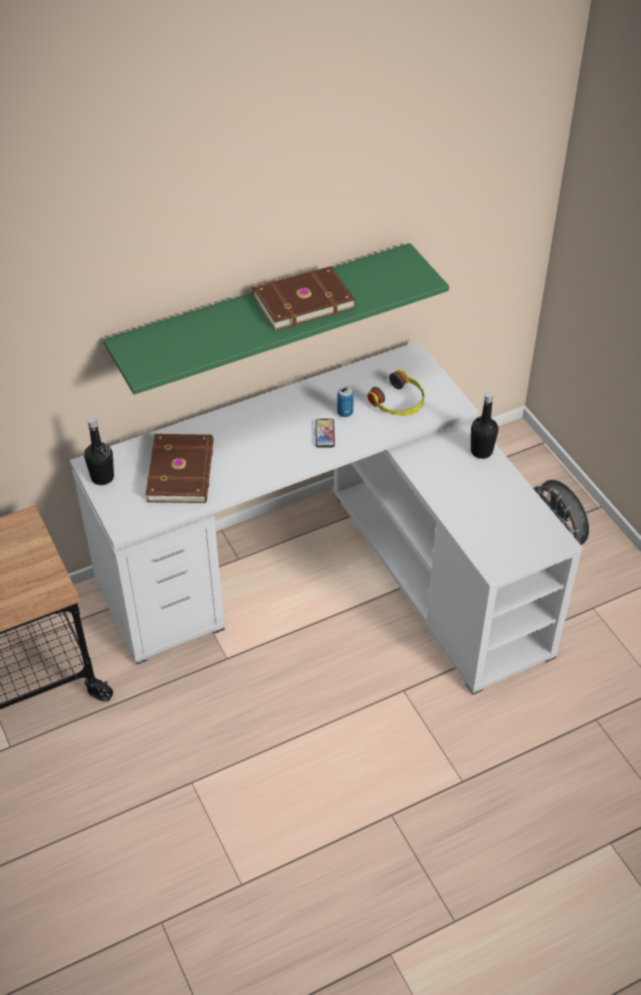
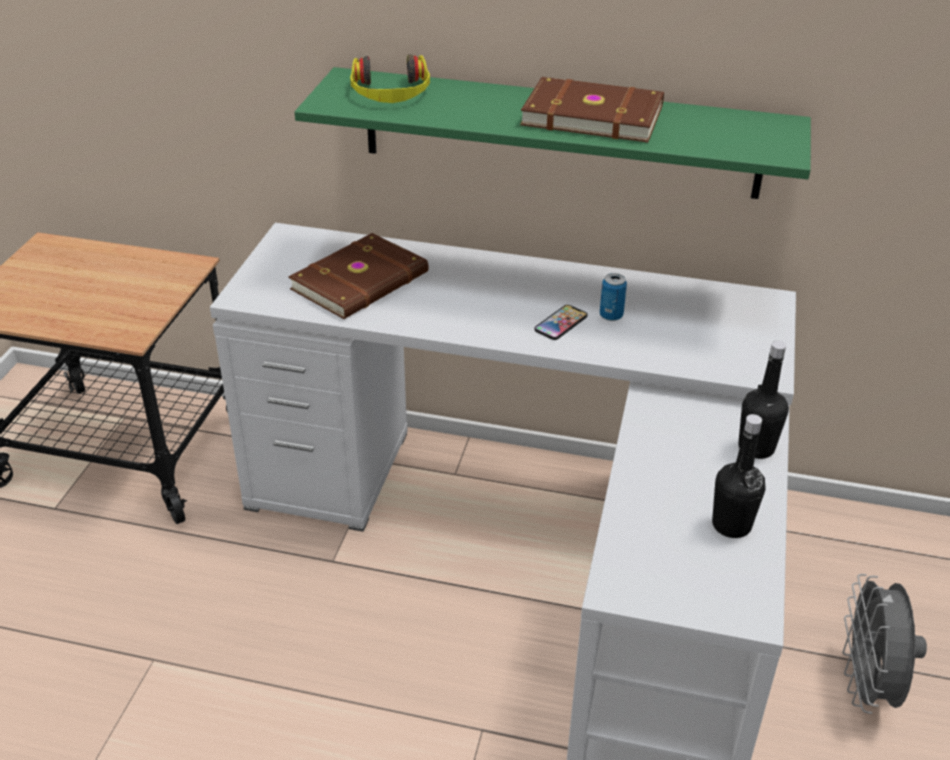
camera: 40 degrees right, 10 degrees down
(102, 477) = (281, 249): black bottle -> black bottle (731, 525)
(398, 402) = (692, 336): headphones -> headphones (390, 92)

